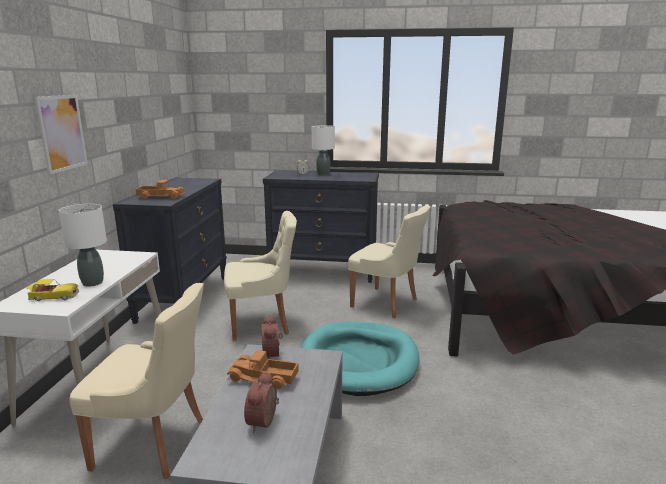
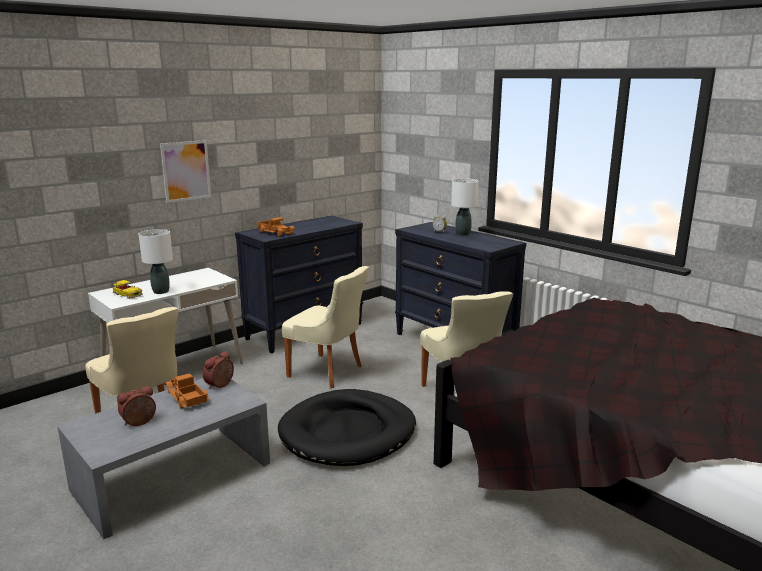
camera: 40 degrees right, 0 degrees up
(358, 361) = (348, 432): turquoise dog bed -> black dog bed

